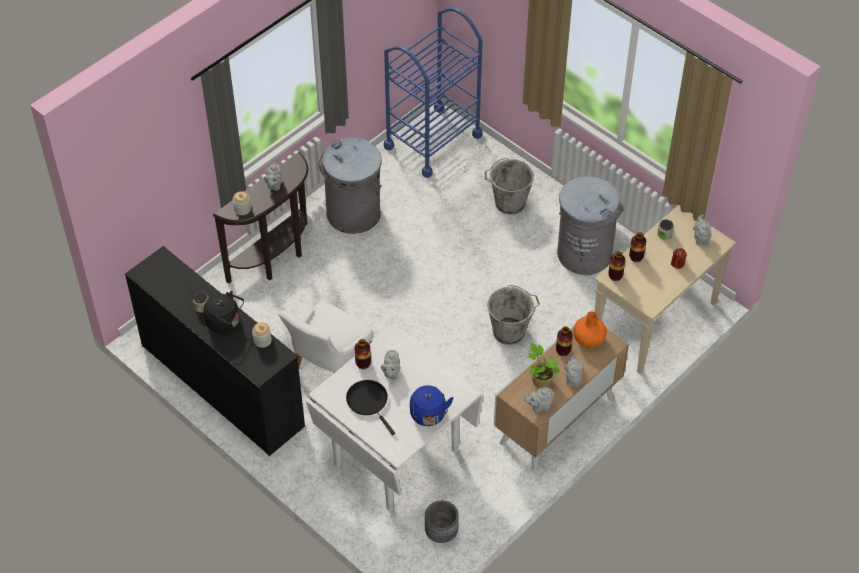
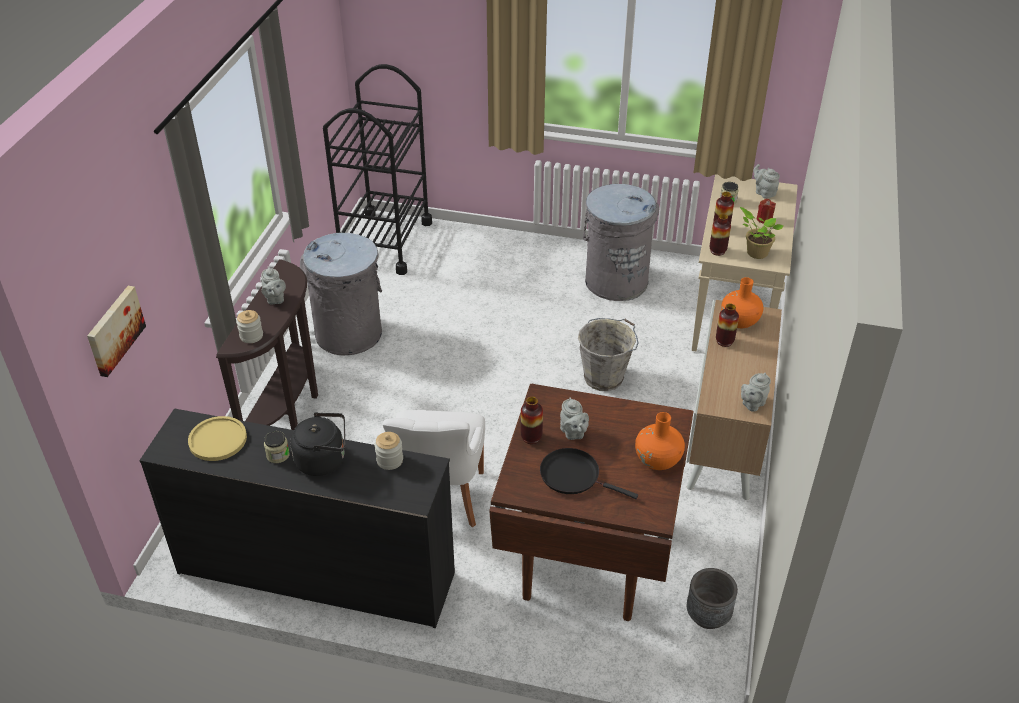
camera: 30 degrees left, 10 degrees down
(134, 189) = (114, 330): none -> picture
(174, 280) = (218, 439): none -> yellow plate
(395, 456) = (587, 555): white dining table -> brown dining table
(428, 416) = (657, 460): blue kettle -> orange vase
(433, 141) = (385, 242): blue cart -> black cart
(508, 203) = (505, 267): grey bucket -> none
(540, 380) = (729, 378): potted plant -> potted plant (755, 252)
(573, 378) = (759, 363): grey teapot -> none

